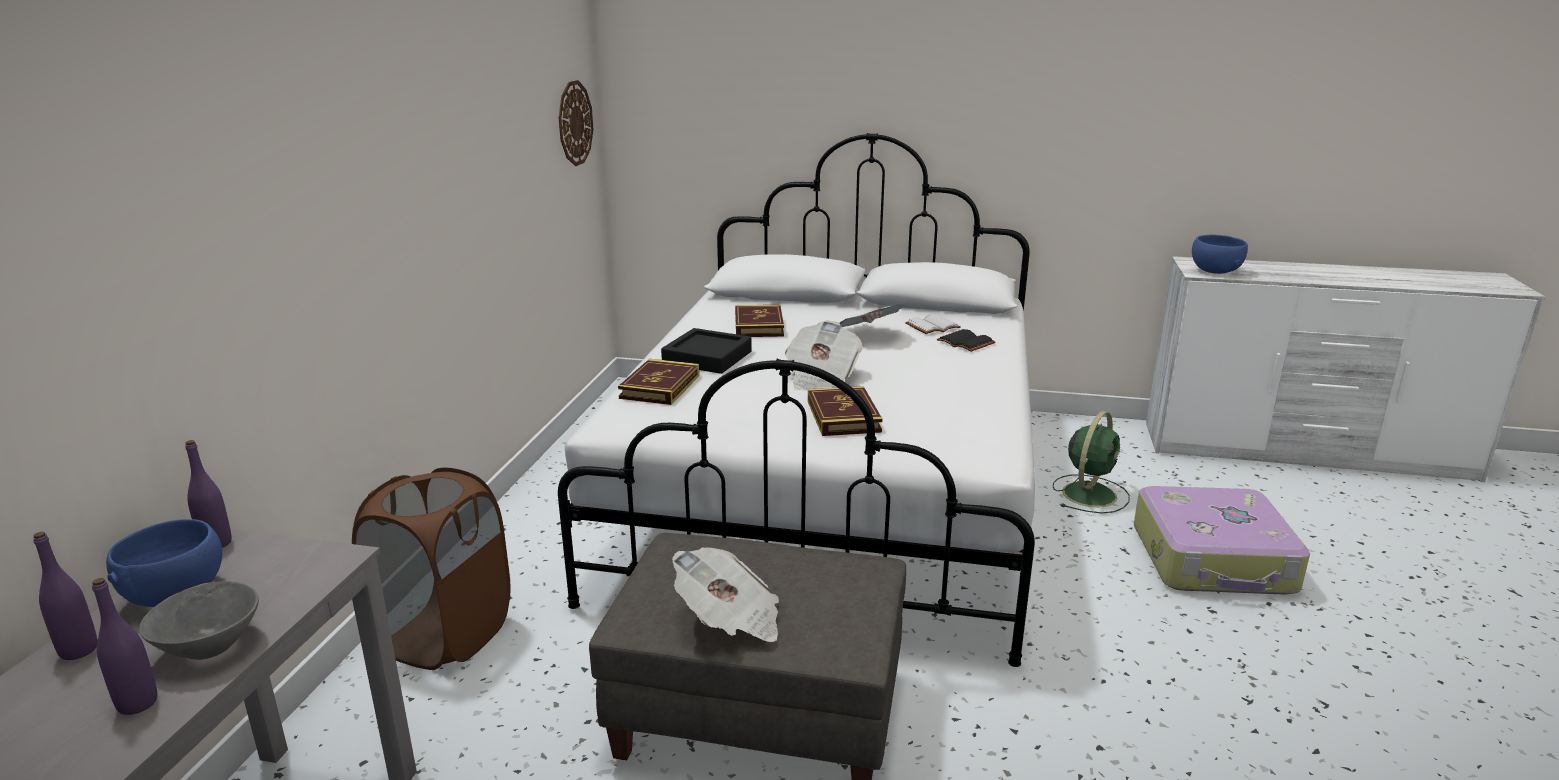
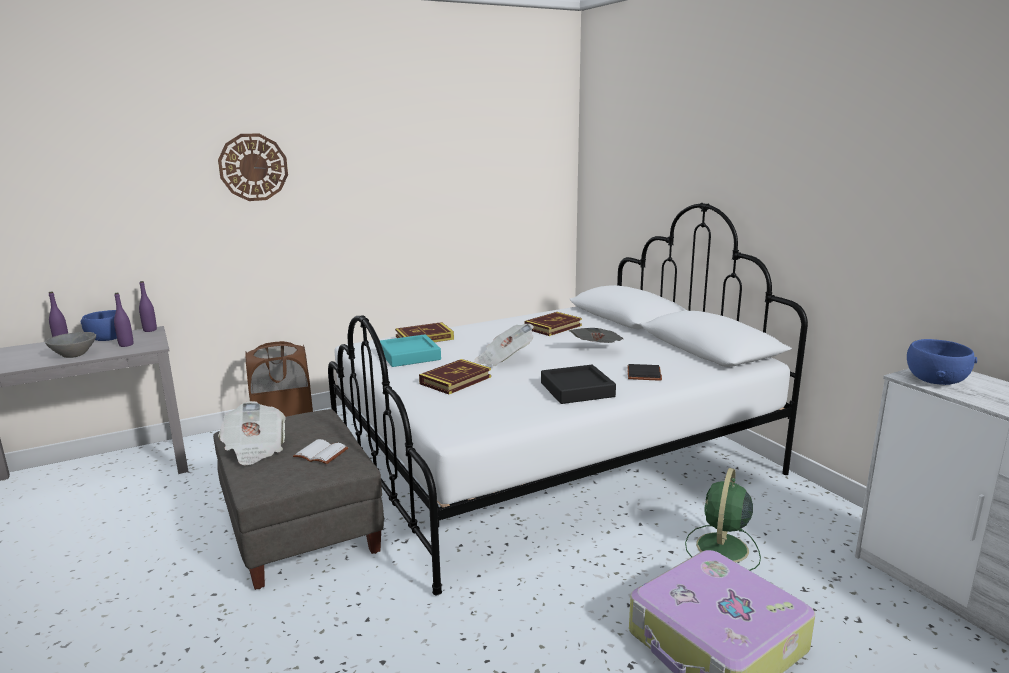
camera: 50 degrees right, 5 degrees down
(137, 703) = (32, 360): purple bottle -> purple bottle (126, 345)
(574, 123) = (539, 180): wall clock -> wall clock (253, 167)
(707, 357) = (482, 333): black tray -> black tray (577, 390)
(711, 412) = (409, 356): none -> turquoise tray
(932, 327) = (651, 359): white book -> white book (319, 454)
(1090, 493) = (722, 549): green fan -> green fan turned 120 degrees clockwise

